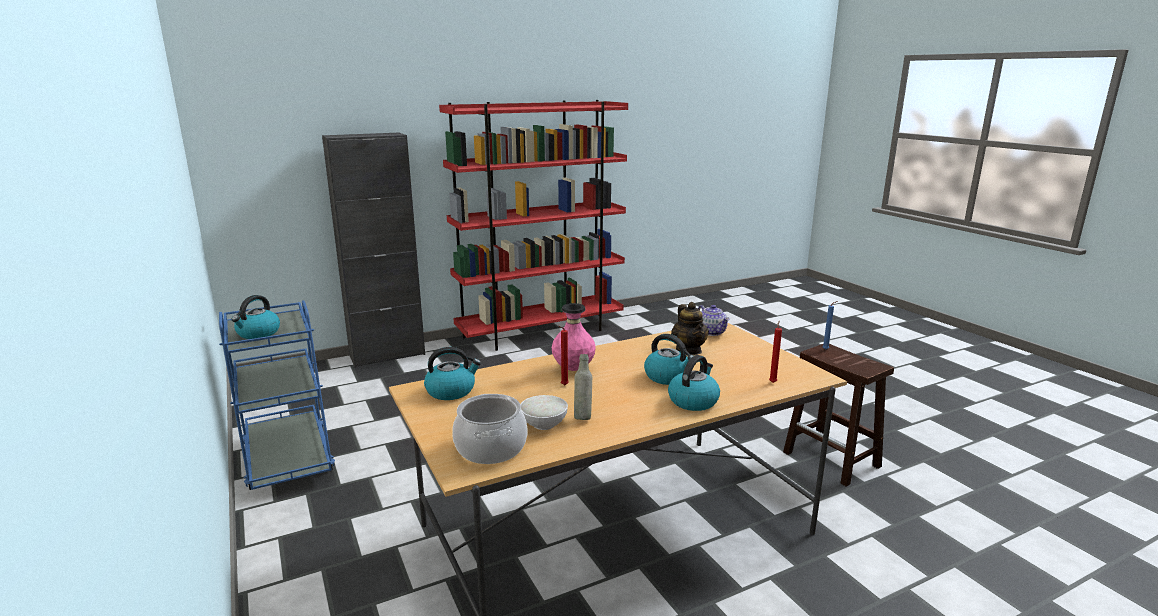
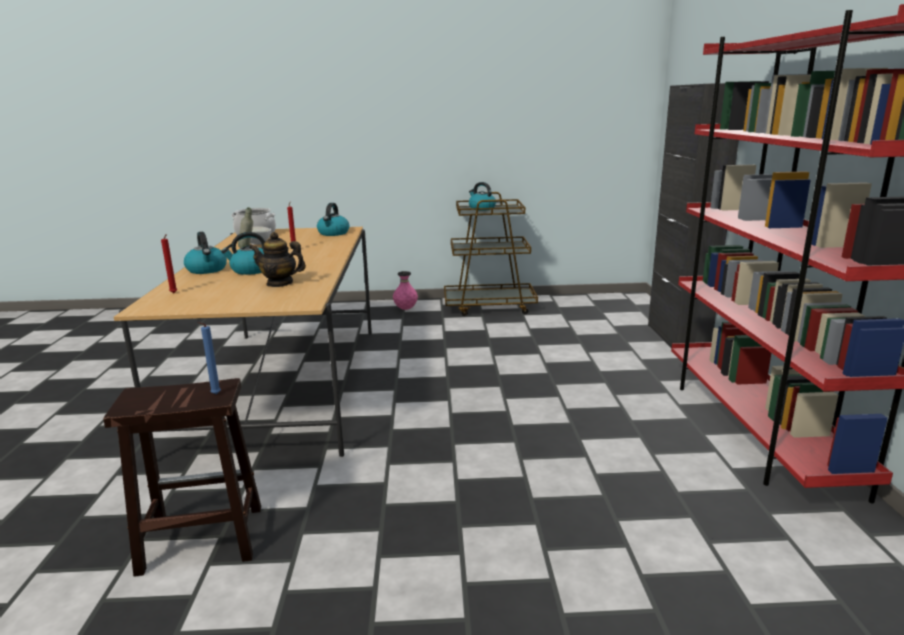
camera: 115 degrees right, 0 degrees up
(288, 459) = (489, 306): blue cart -> brown cart
(573, 369) = (313, 253): pink vase -> pink vase (405, 309)
(711, 332) = (300, 298): teapot -> none

